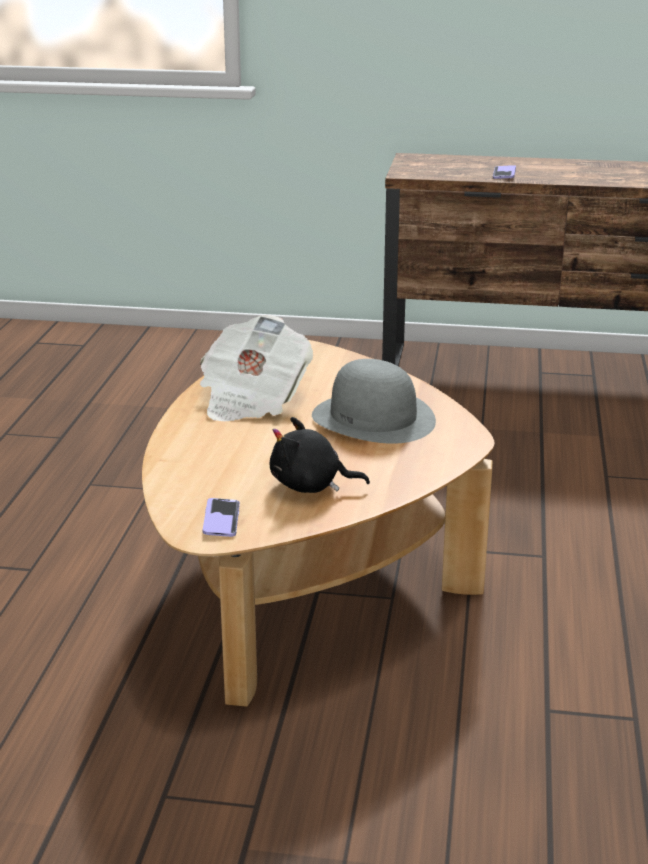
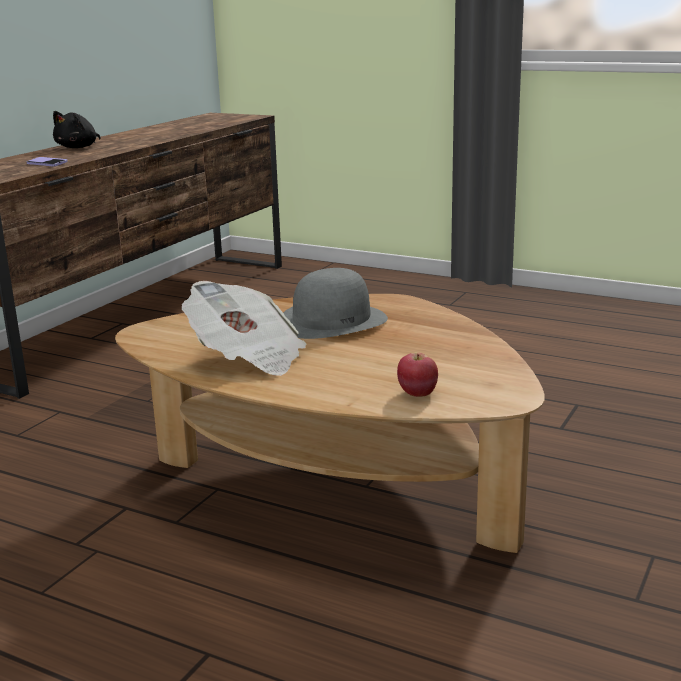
camera: 70 degrees left, 5 degrees down
(198, 486) = (417, 393): none -> apple
(221, 519) = (486, 389): phone -> none
(311, 486) = (442, 353): black plush toy -> black plush toy (78, 147)

